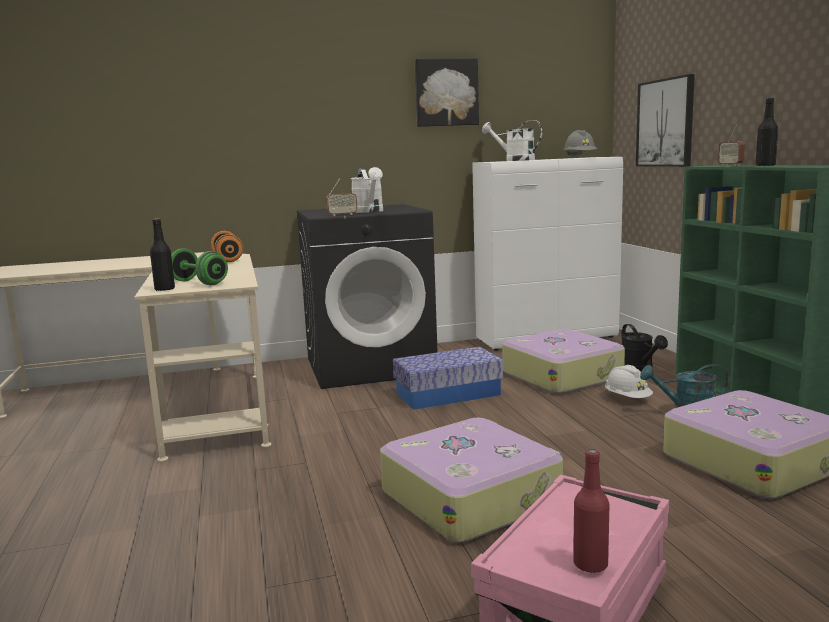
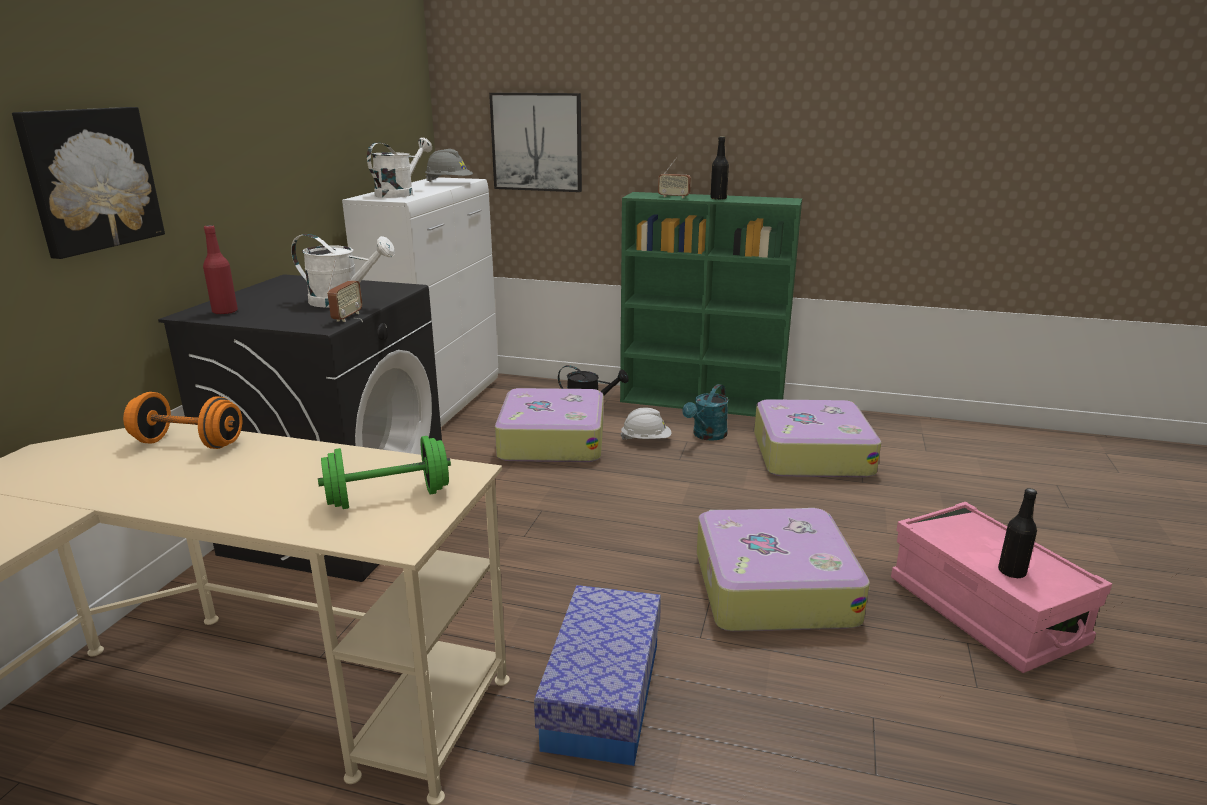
camera: 60 degrees left, 10 degrees up
(164, 289) = (399, 531): black bottle -> black bottle (1011, 572)
(446, 93) = (302, 98): picture -> picture (90, 179)
(448, 394) = (513, 509): storage box -> storage box (603, 694)
(514, 160) = (399, 194): white watering can -> white watering can turned 150 degrees clockwise
(590, 564) = (1053, 565): red bottle -> red bottle (225, 312)

